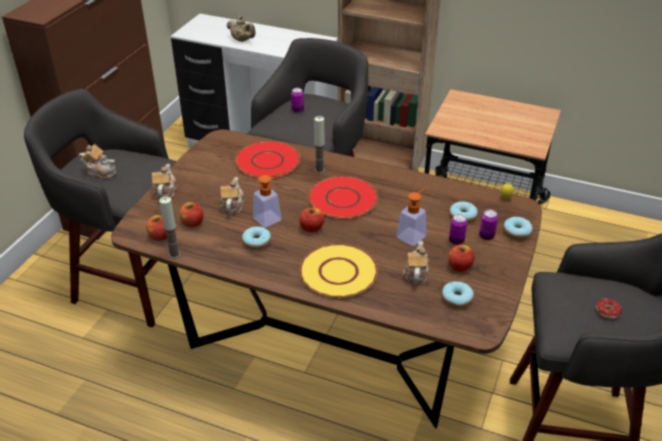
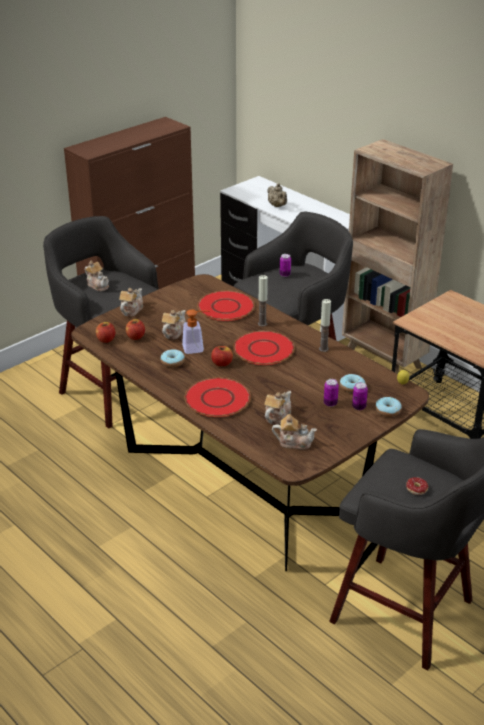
camera: 25 degrees right, 5 degrees down
(174, 254) = (107, 354): candle -> candle (323, 349)
(338, 272) = (217, 399): yellow plate -> red plate
(414, 234) = (299, 389): soap dispenser -> none
(457, 299) = (294, 442): donut -> teapot
(459, 266) = (316, 421): apple -> none

